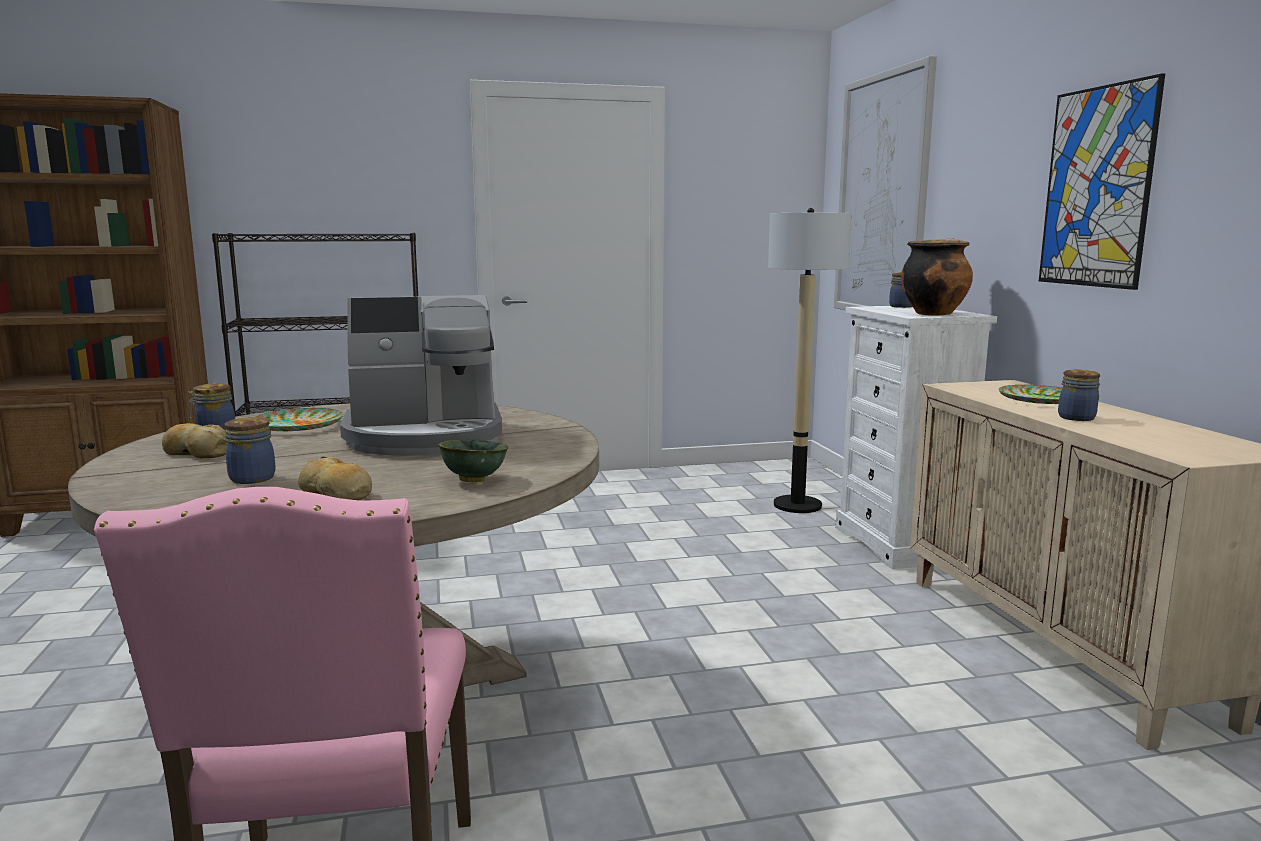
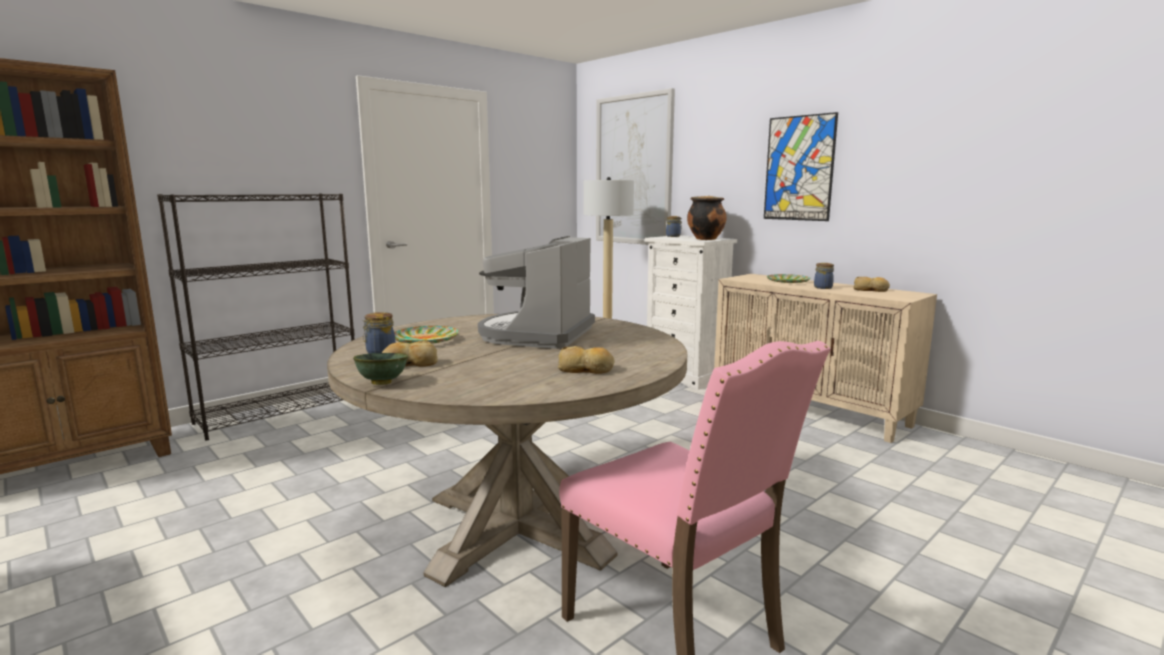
camera: 30 degrees left, 0 degrees up
(254, 478) = (504, 370): jar -> none
(426, 437) = (537, 335): coffee machine -> coffee machine turned 150 degrees clockwise
(473, 480) = (638, 351): green bowl -> green bowl (381, 383)
(1171, 433) = (871, 290): none -> bread

